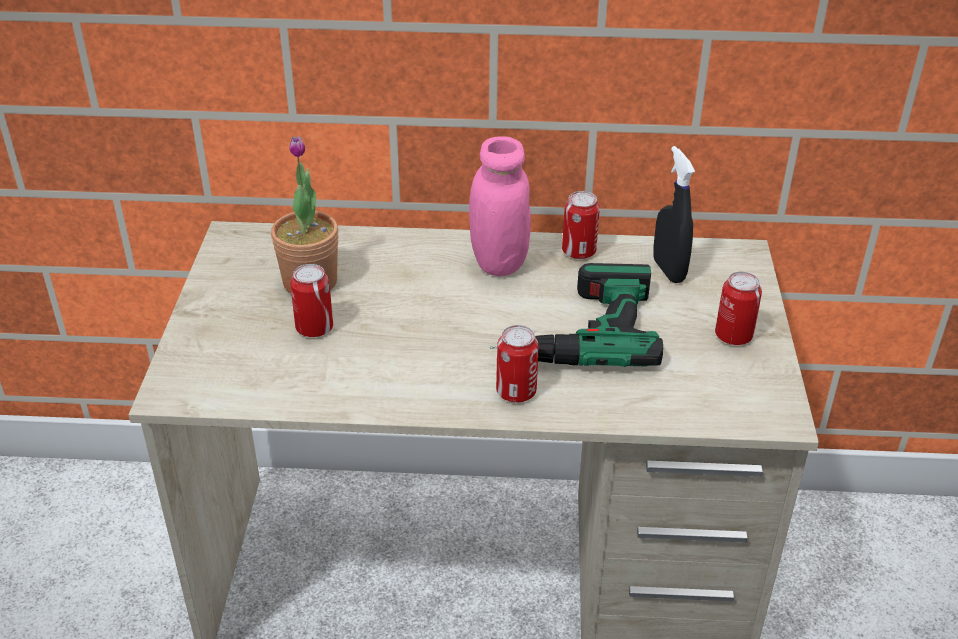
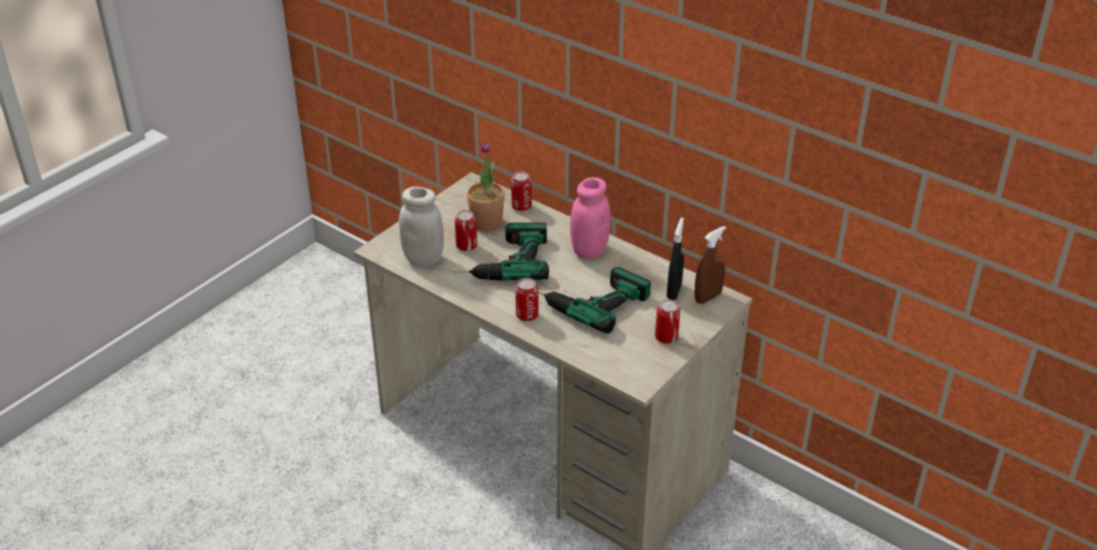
camera: 35 degrees right, 0 degrees up
(264, 375) = (423, 259): none -> white jar
(390, 327) = (501, 260): none -> power drill
(579, 251) = (637, 262): can -> can (521, 206)
(717, 260) = (708, 297): none -> brown spray bottle

